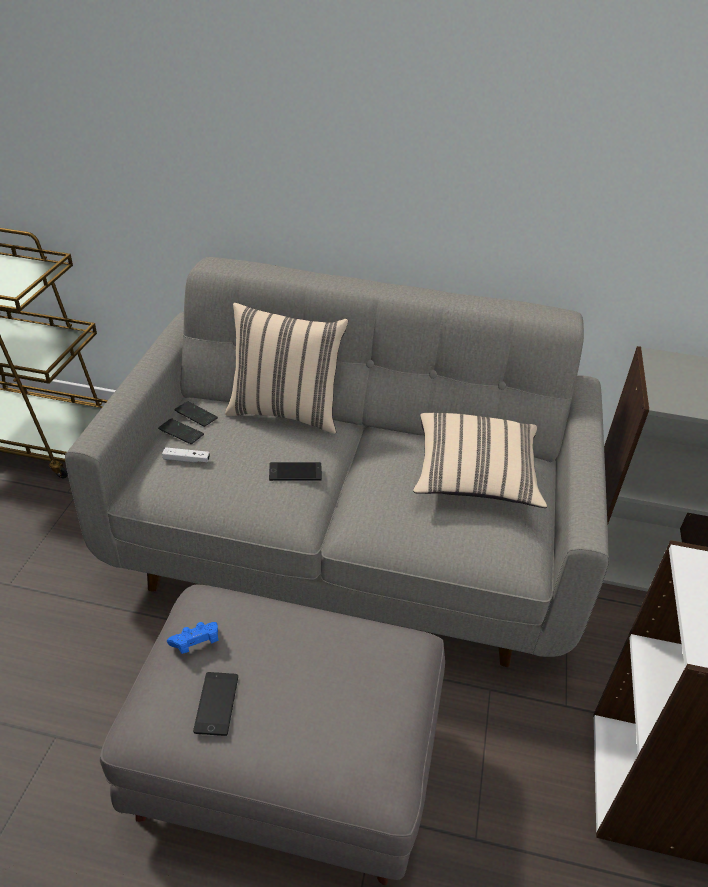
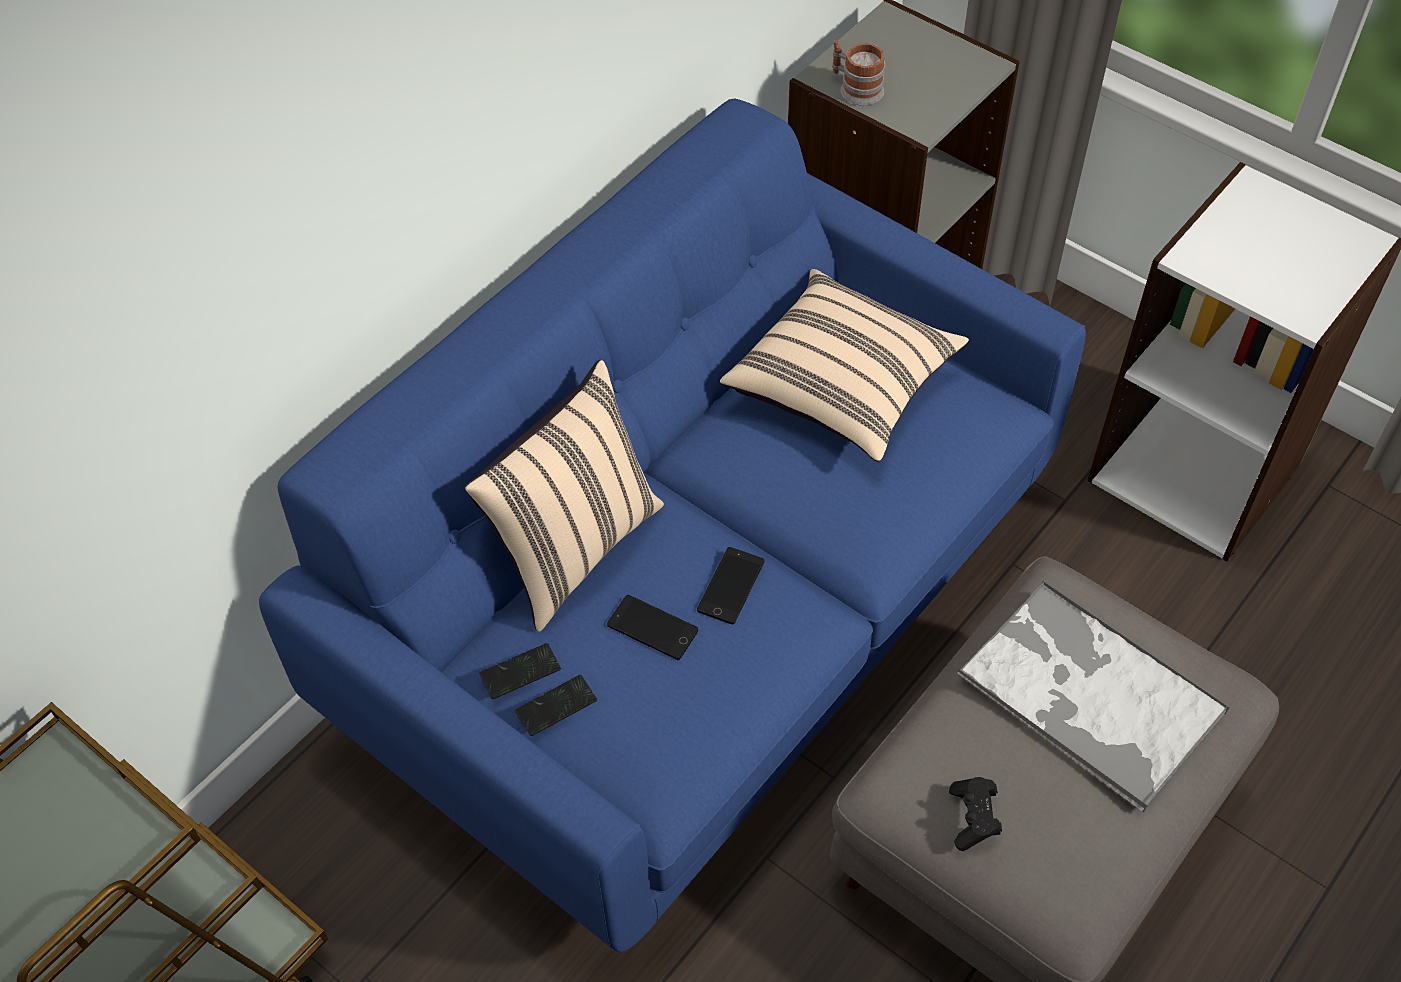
camera: 60 degrees left, 15 degrees up
(186, 460) = (630, 718): white game controller -> none
(196, 644) = (973, 819): blue game controller -> black game controller
(216, 703) = (1077, 822): phone -> phone (652, 628)
(327, 681) = (1088, 693): none -> tray
(348, 546) = (702, 614): grey sofa -> blue sofa
(662, 370) = (855, 88): none -> mug

